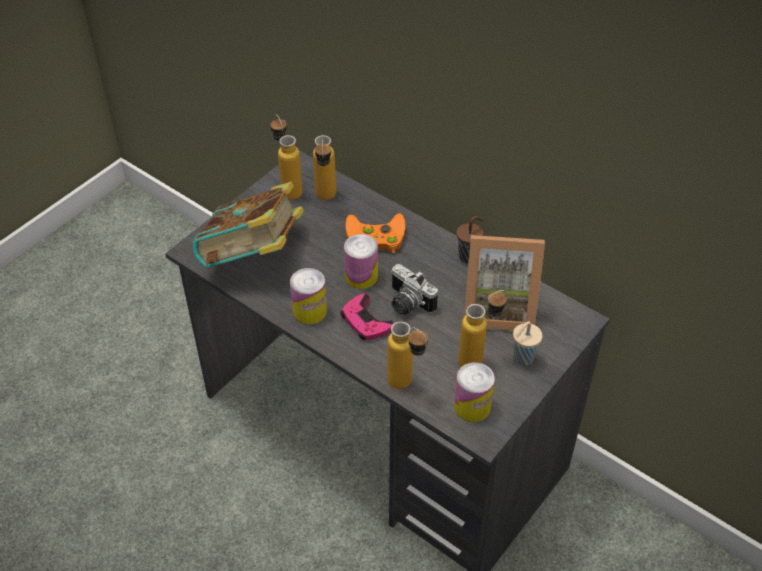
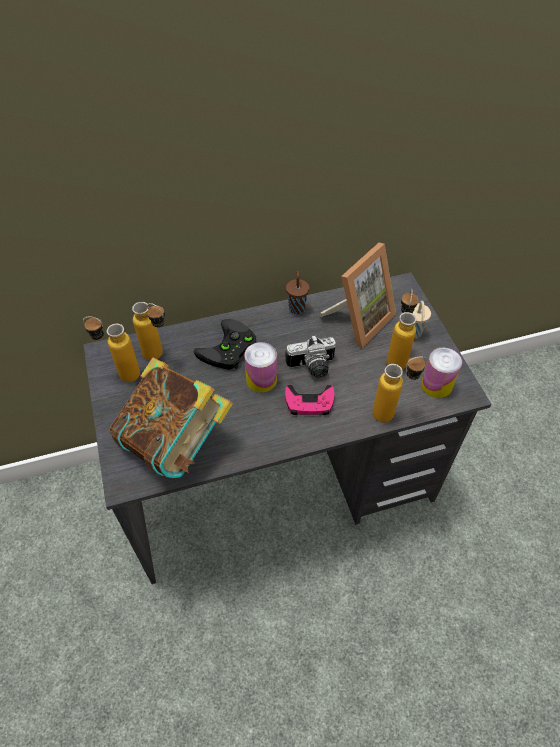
camera: 55 degrees left, 5 degrees up
(309, 311) = (268, 433): can -> none
(373, 237) = (228, 350): orange game controller -> black game controller

